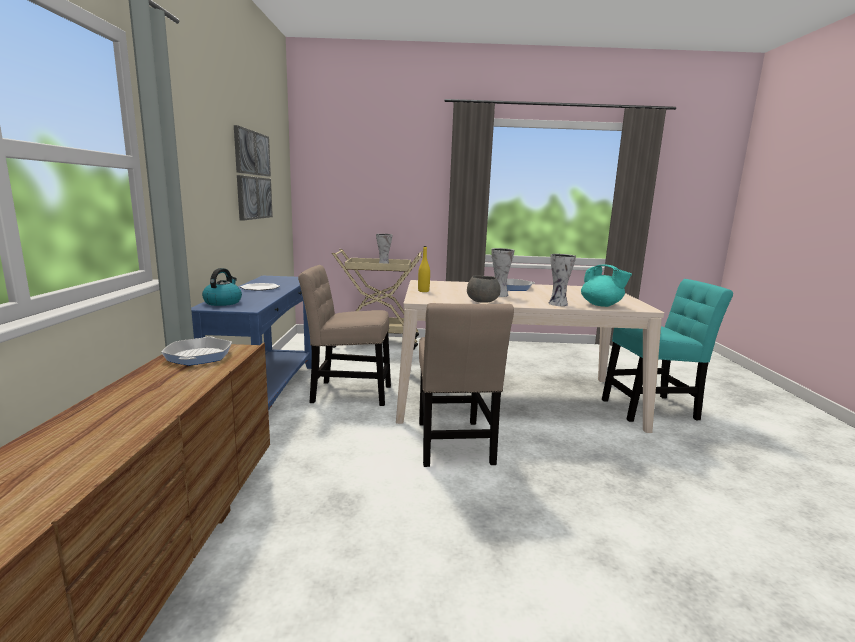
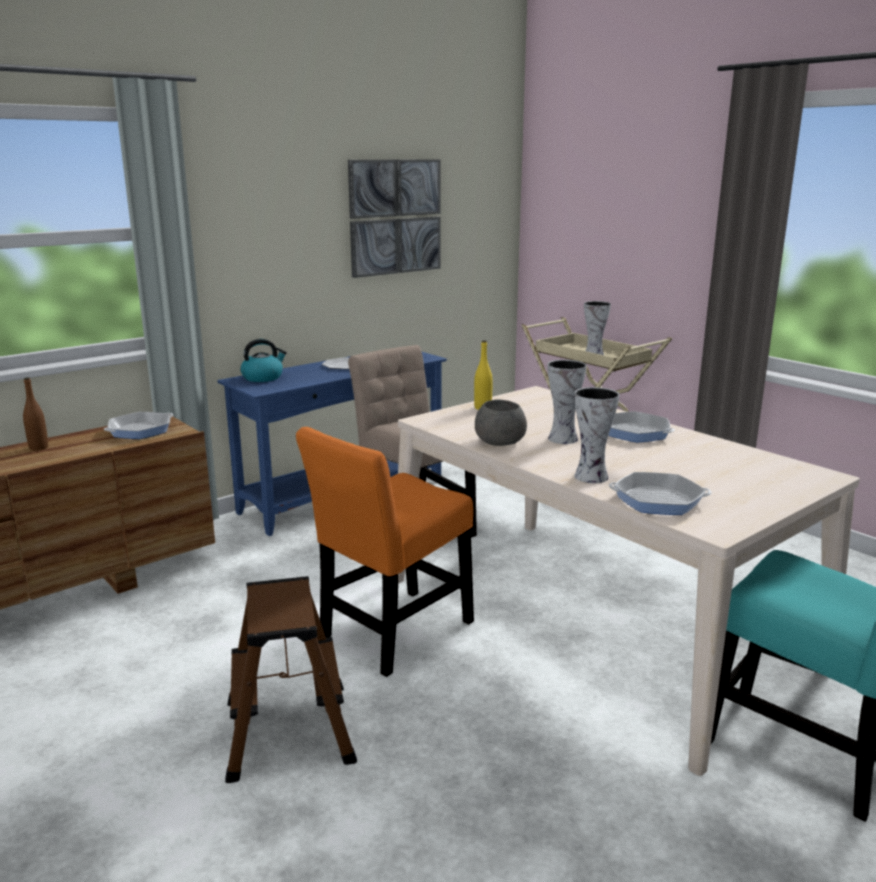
camera: 50 degrees right, 5 degrees up
(129, 392) = (38, 447): none -> brown bottle
(454, 445) = (392, 633): beige chair -> orange chair
(514, 516) = (289, 730): none -> brown step ladder
(601, 305) = (658, 500): turquoise teapot -> frying pan

